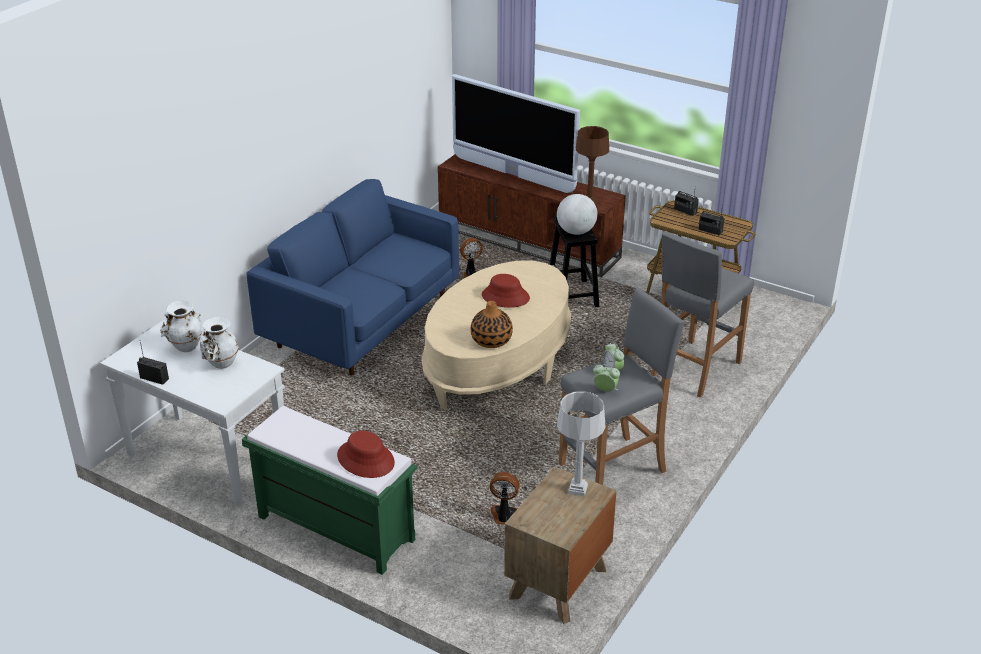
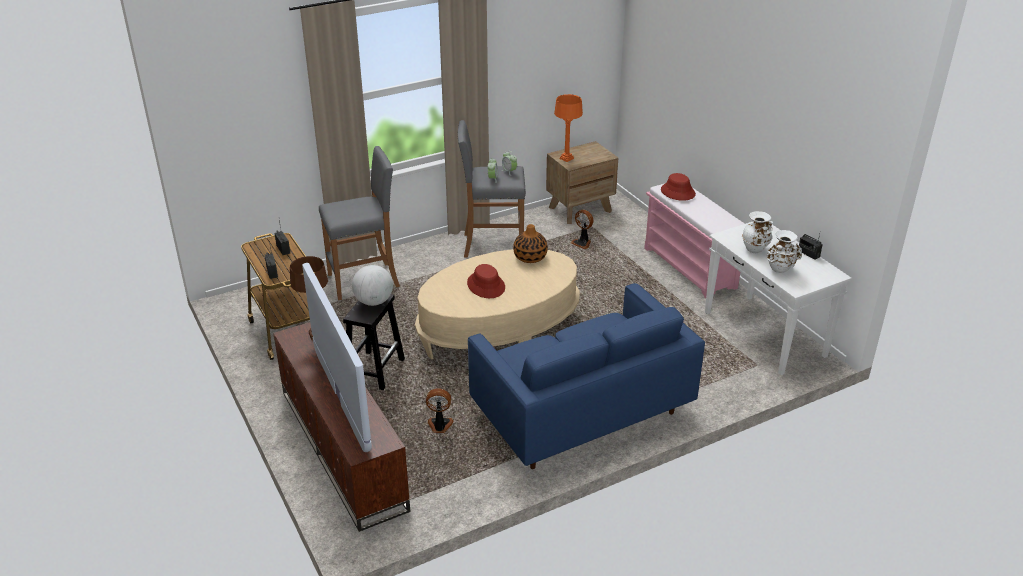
camera: 150 degrees left, 0 degrees up
(334, 528) = (690, 268): green bench -> pink bench
(577, 489) = (566, 158): grey table lamp -> orange table lamp

